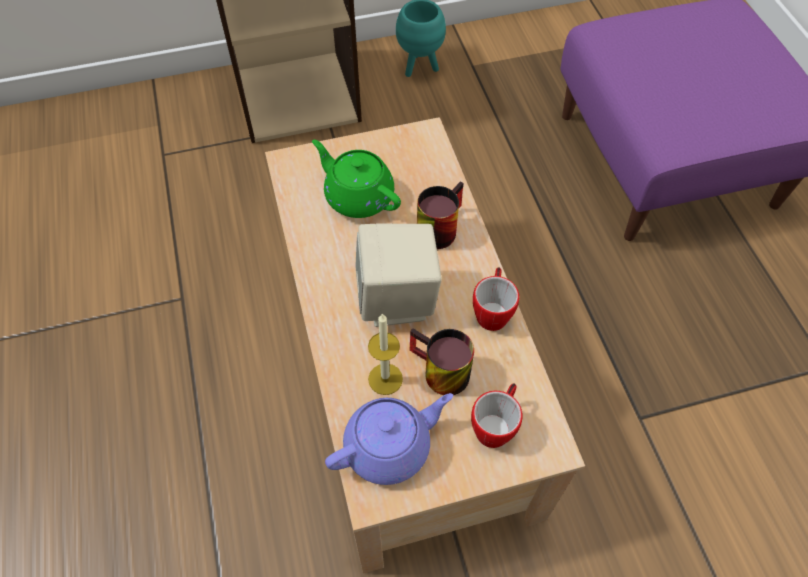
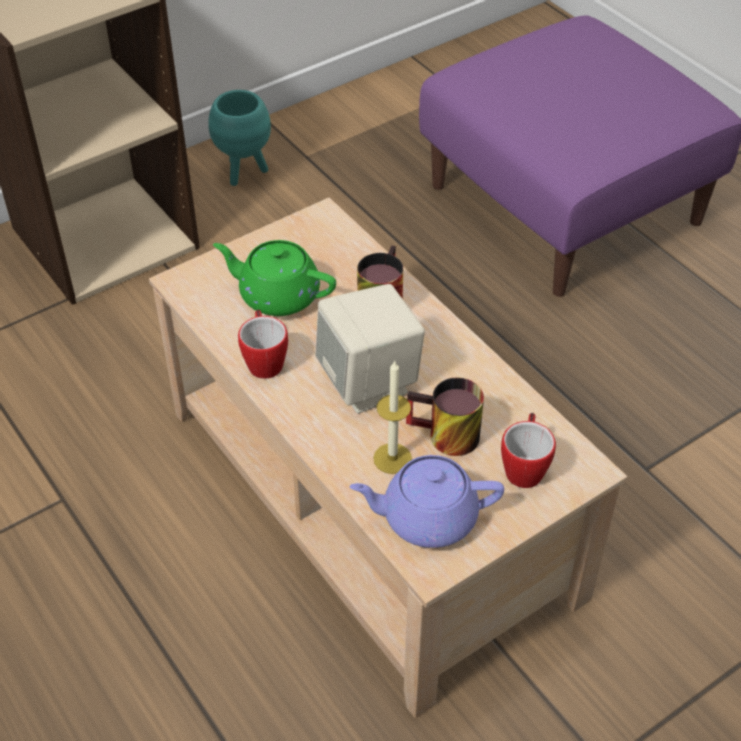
camera: 20 degrees left, 10 degrees down
(389, 446) = (427, 518): purple teapot -> purple teapot turned 135 degrees counterclockwise
(492, 311) = (473, 365): mug -> mug (264, 360)

